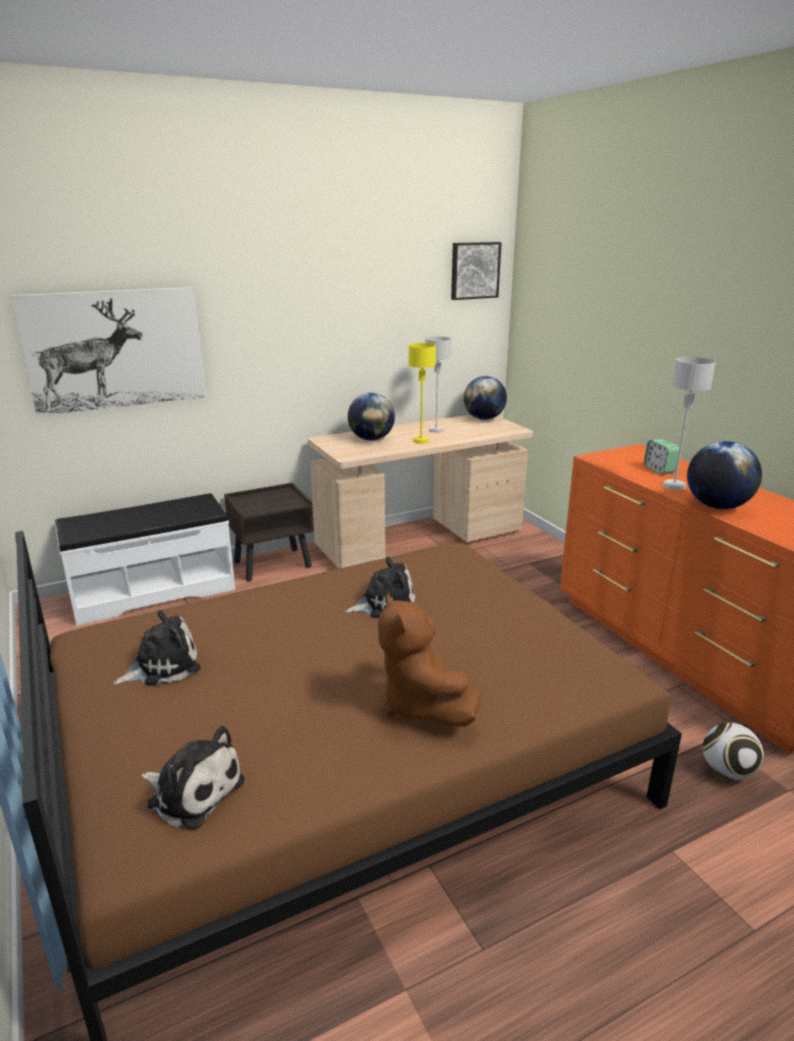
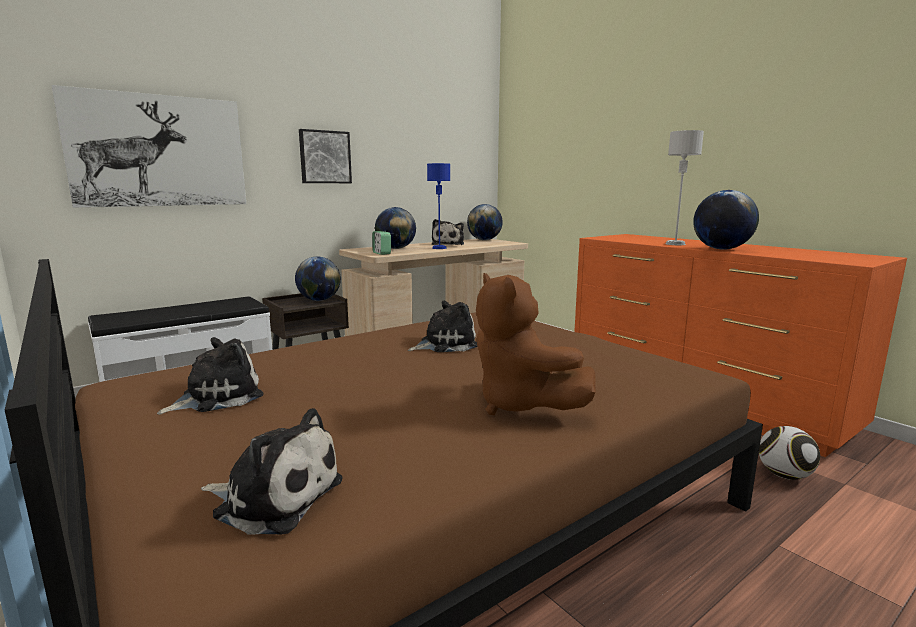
camera: 10 degrees left, 10 degrees down
(283, 499) = (319, 300): none -> globe
(421, 441) = (439, 248): yellow table lamp -> blue table lamp
(436, 430) = (449, 244): grey table lamp -> plush toy
(474, 270) = (470, 120): picture -> picture (324, 157)
(659, 470) = (654, 240): alarm clock -> alarm clock (382, 253)

